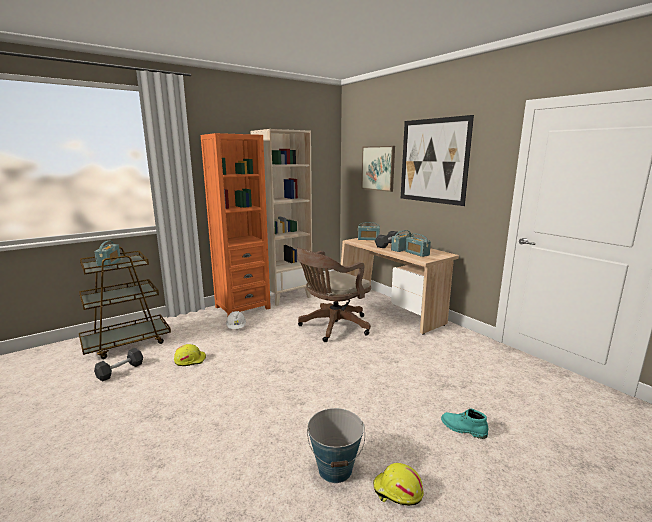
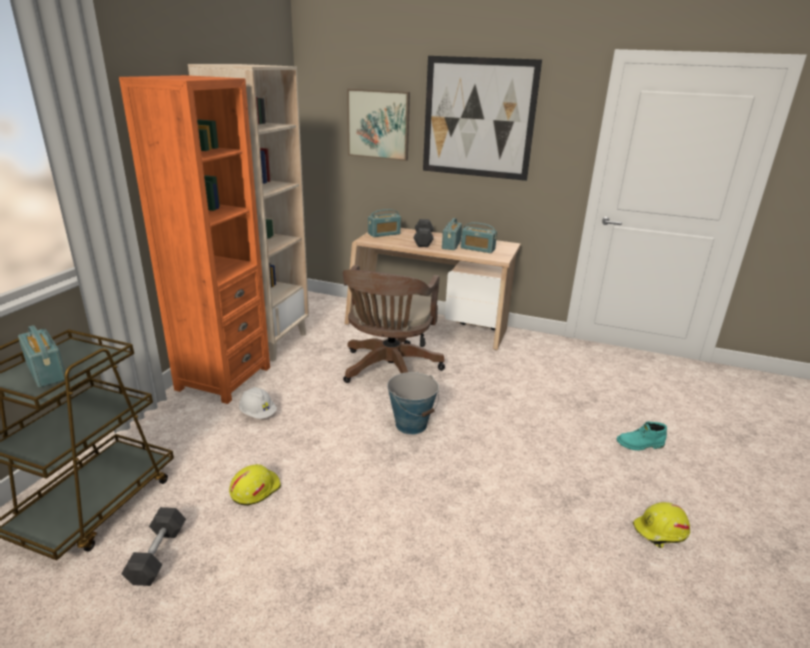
camera: 35 degrees left, 10 degrees up
(335, 469) = (592, 539): bucket -> bucket (411, 424)

